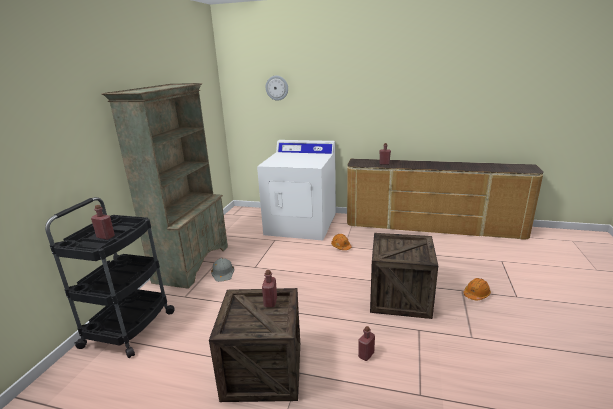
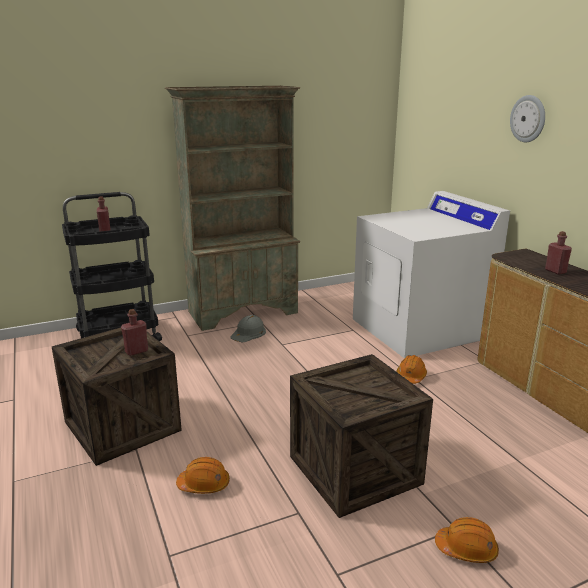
camera: 50 degrees right, 0 degrees up
(277, 88) = (454, 107): wall clock -> wall clock (528, 119)
(366, 355) = (204, 484): red bottle -> orange hard hat

